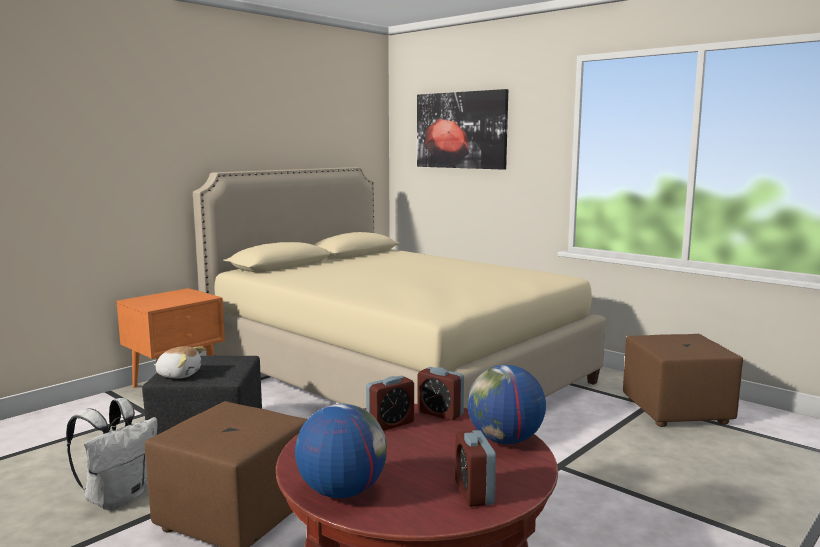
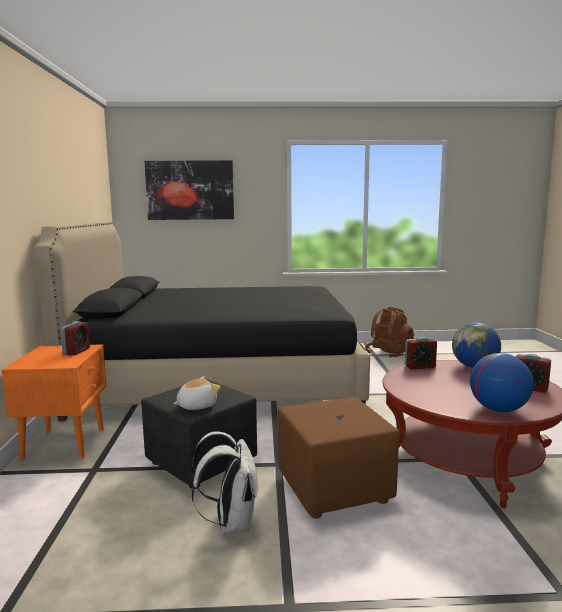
camera: 45 degrees left, 0 degrees up
(390, 424) = (418, 378): alarm clock -> alarm clock (76, 351)
(395, 374) = (220, 380): beige bed -> black bed
(675, 411) = (389, 354): brown ottoman -> brown backpack

